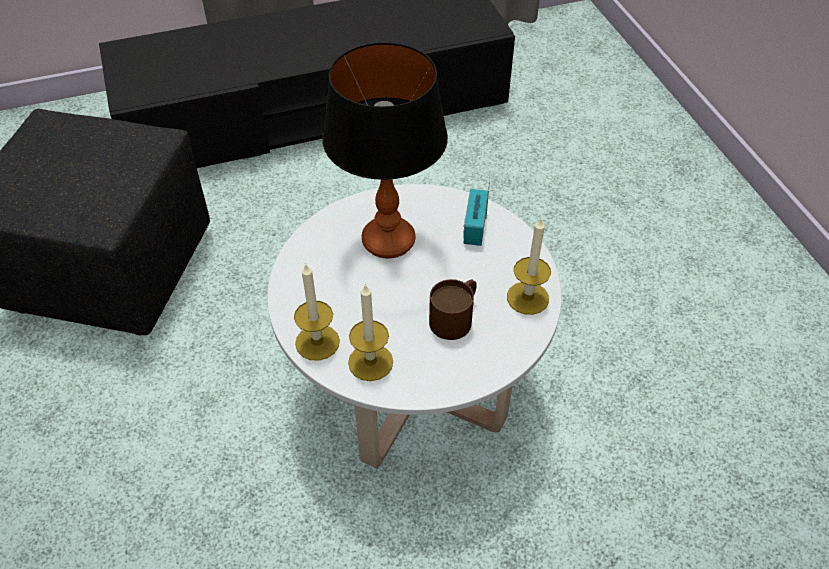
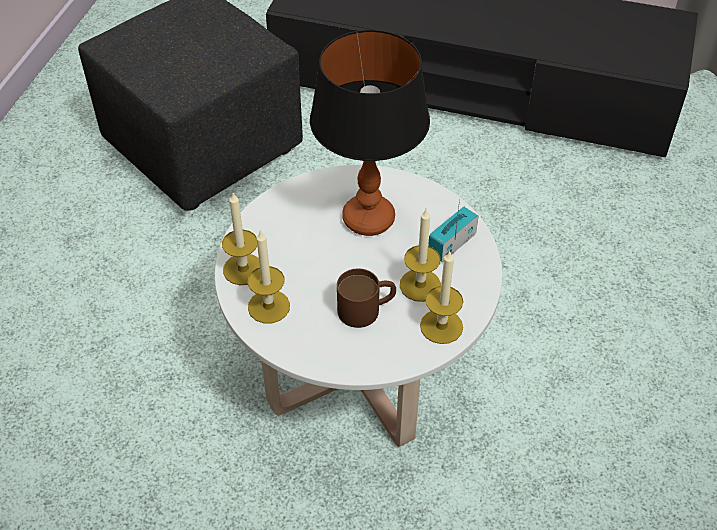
camera: 35 degrees right, 0 degrees up
(480, 274) = (420, 285): none -> candle

